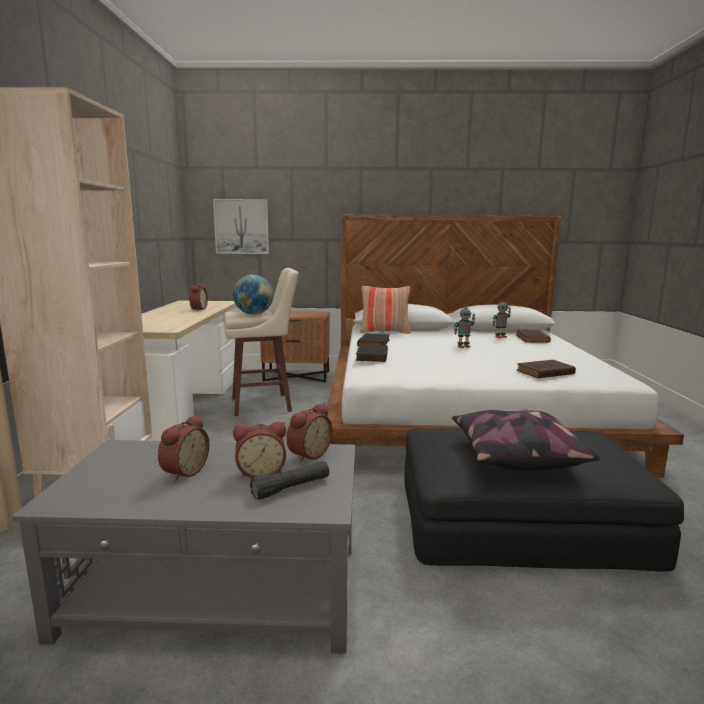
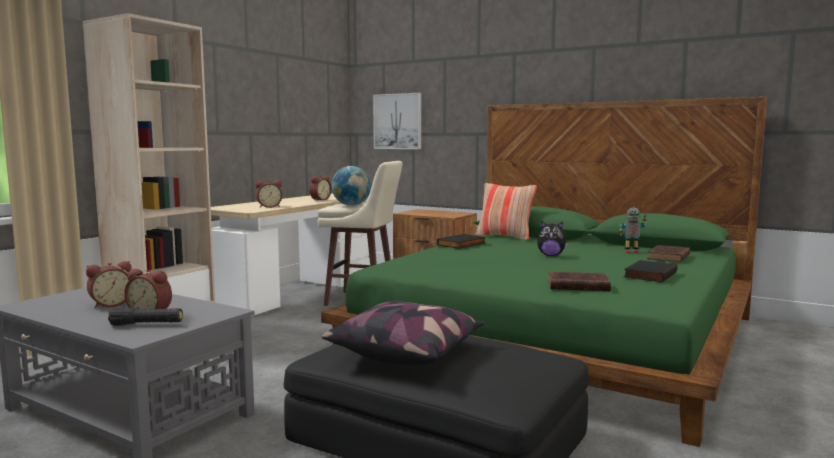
camera: 30 degrees right, 5 degrees down
(307, 454) = (205, 310): alarm clock -> alarm clock (269, 207)
(371, 356) = (422, 252): black book -> black book (649, 274)
(461, 410) = (558, 336): white bed -> green bed
(463, 346) = (551, 255): toy robot -> plush toy

